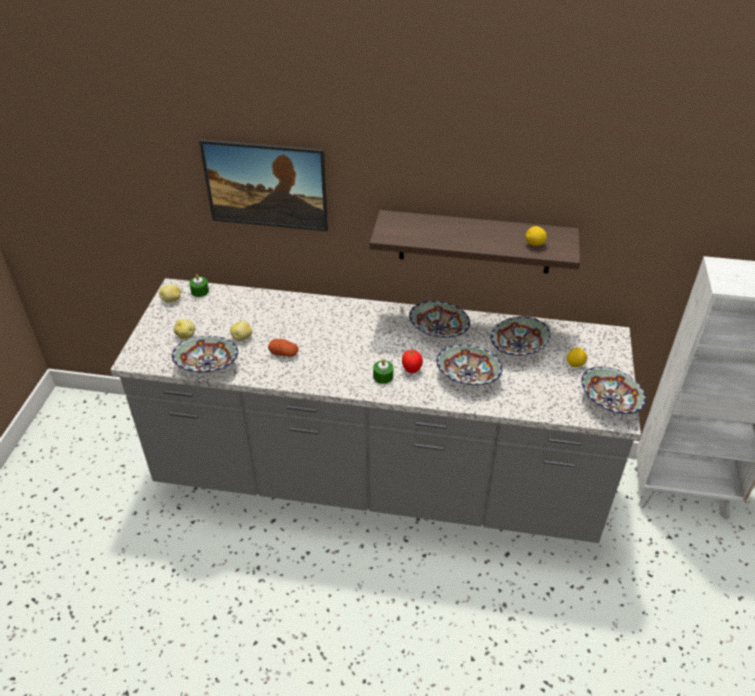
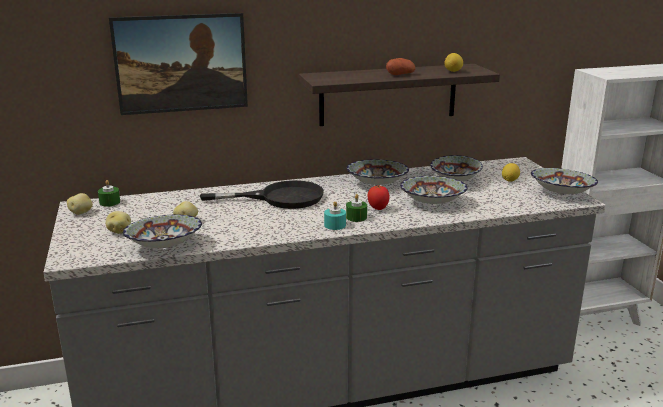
camera: 25 degrees left, 20 degrees down
(284, 353) = (242, 223): potato -> potato (400, 74)
(338, 326) = (280, 198): none -> black frying pan
(357, 382) = (335, 225): none -> turquoise candle

